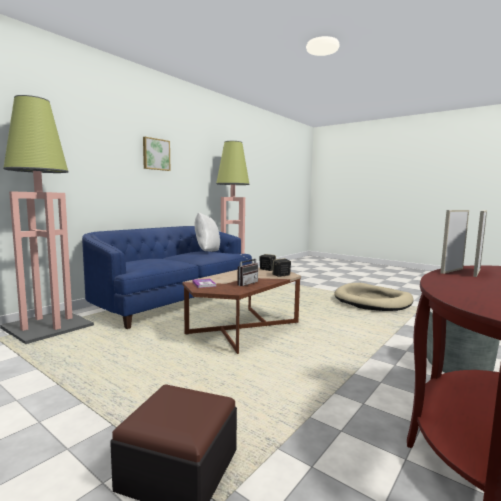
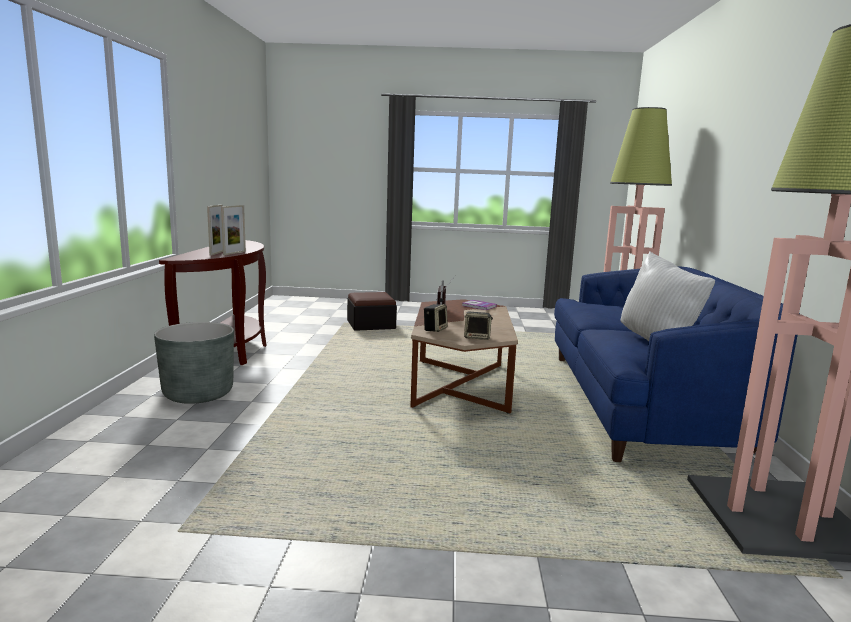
camera: 145 degrees right, 5 degrees up
(156, 154) = (784, 131): picture -> none
(373, 301) = (311, 526): beige dog bed -> none

